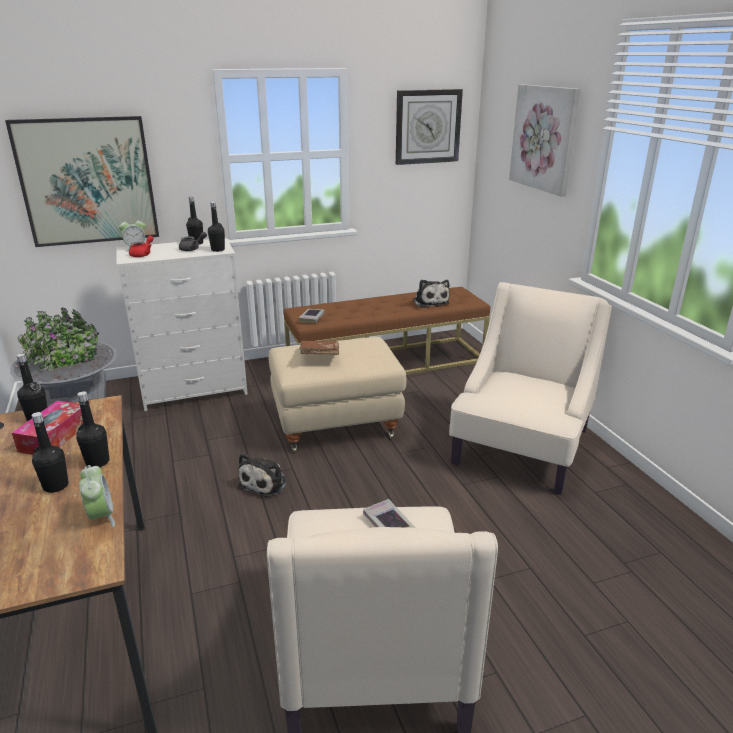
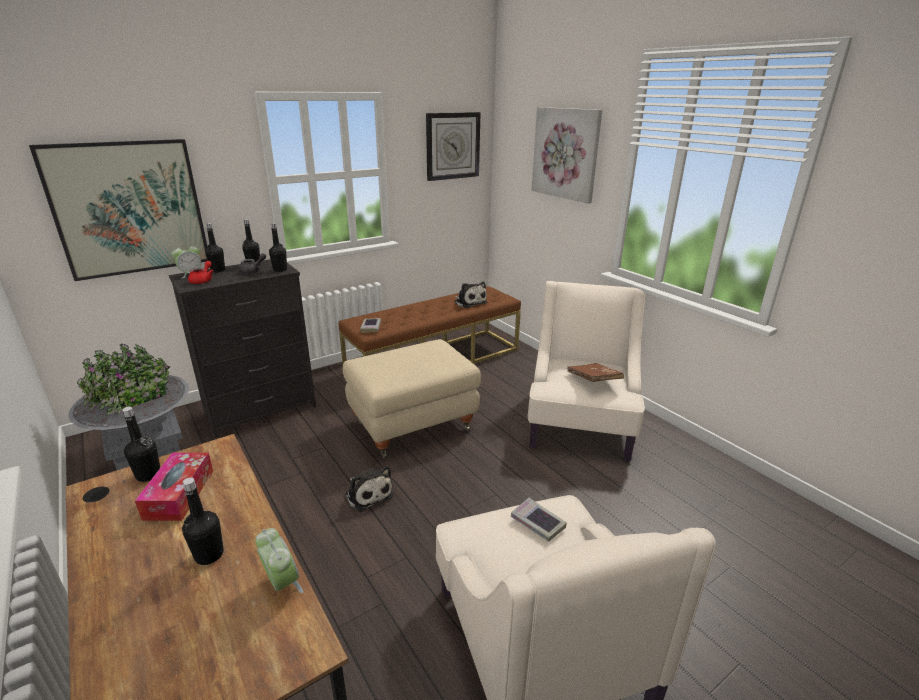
camera: 15 degrees left, 0 degrees up
(97, 462) = (245, 517): black bottle -> black bottle (218, 270)
(195, 390) = (262, 409): white dresser -> black dresser
(265, 483) = (368, 493): plush toy -> plush toy turned 45 degrees counterclockwise
(319, 356) = (397, 364): brown book -> brown book (593, 380)

